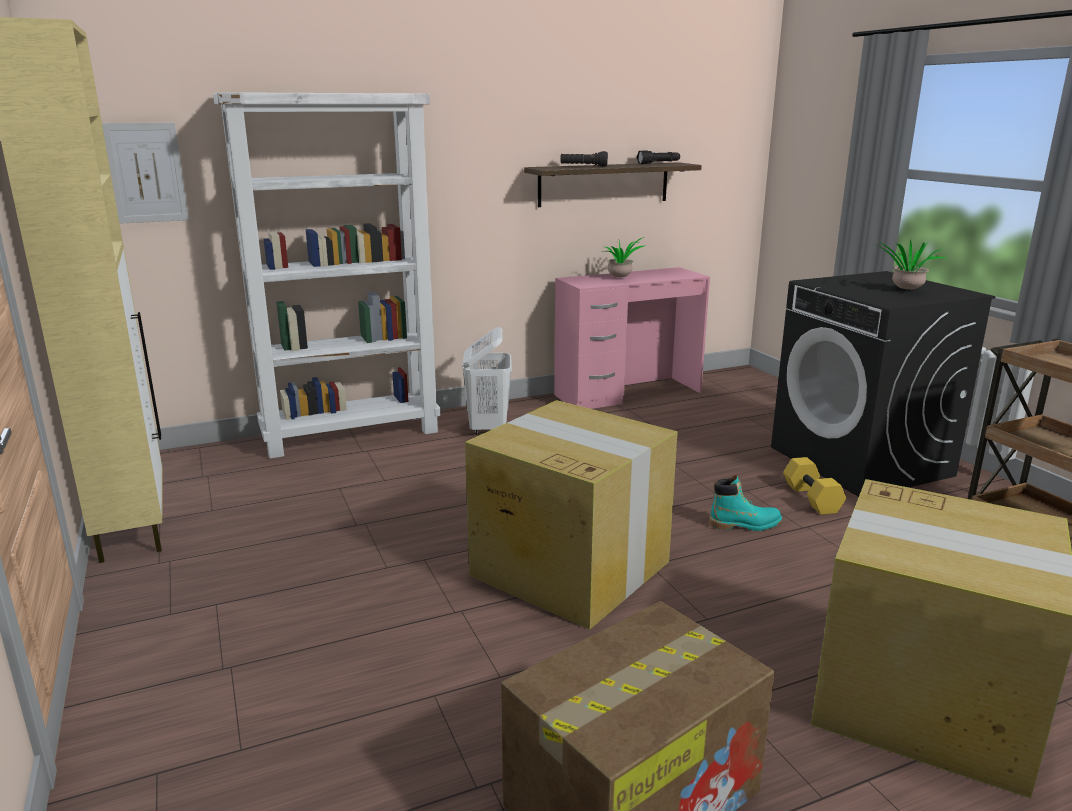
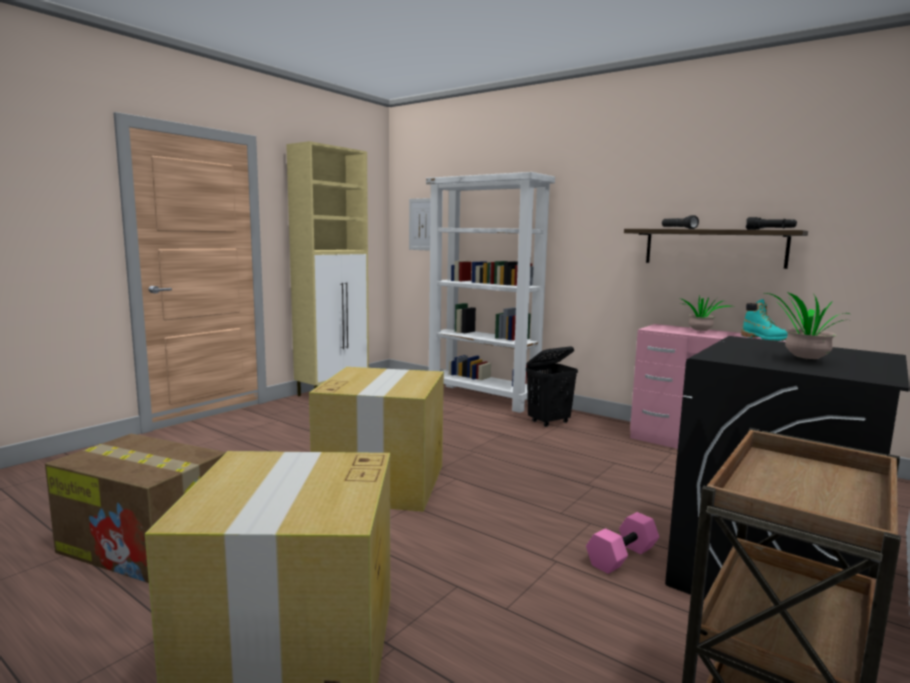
camera: 60 degrees right, 10 degrees down
(488, 428) = (549, 422): white laundry basket -> black laundry basket
(745, 524) = (521, 531): turquoise boot -> turquoise boot (766, 339)
(810, 498) = (621, 556): yellow dumbbell -> pink dumbbell

